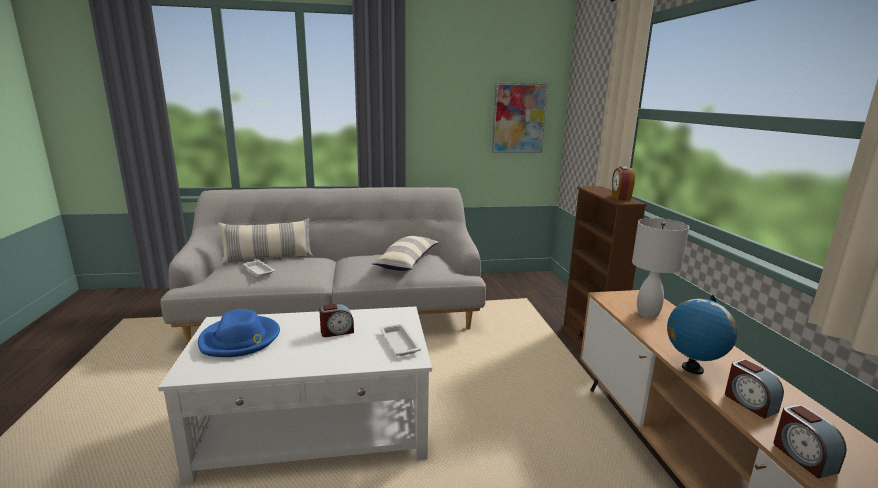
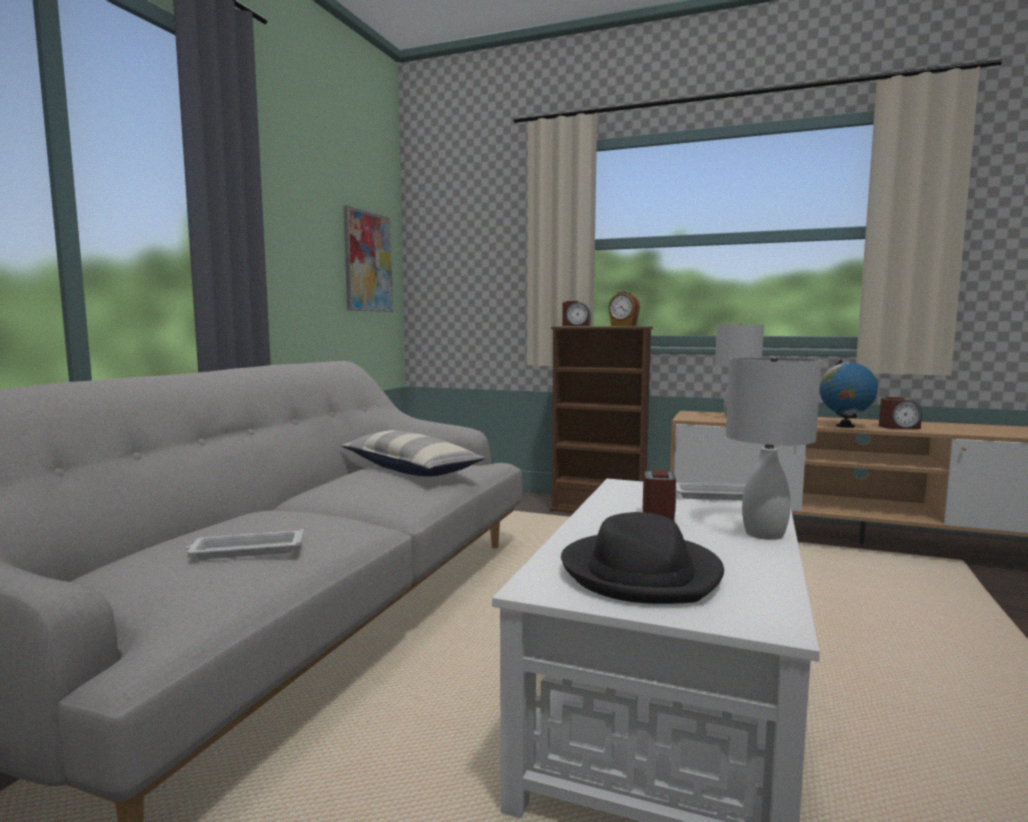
camera: 60 degrees left, 10 degrees down
(240, 339) = (641, 573): blue hat -> black hat
(268, 258) = (174, 541): pillow -> none
(320, 364) = (764, 534): none -> white table lamp
(803, 457) = (968, 432): alarm clock -> alarm clock (576, 326)

